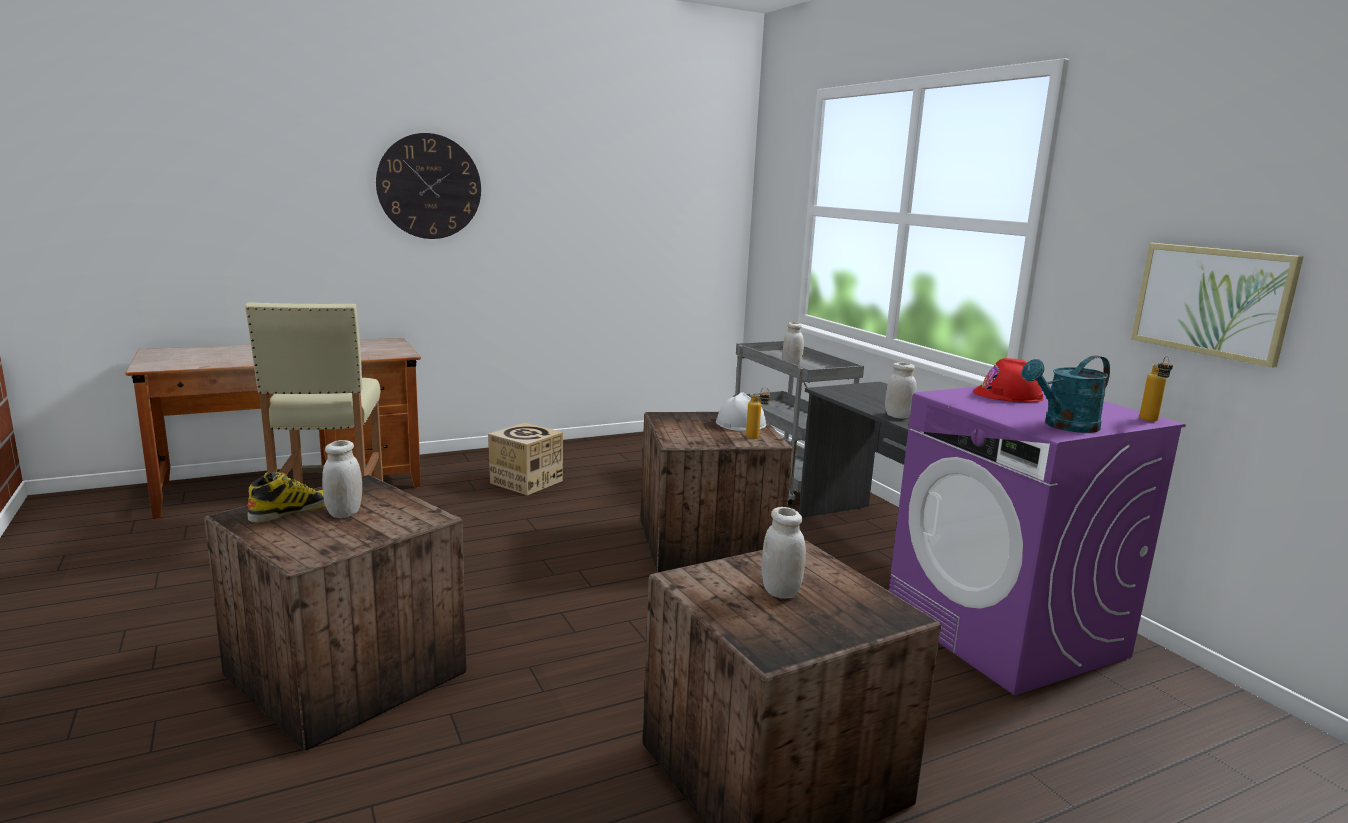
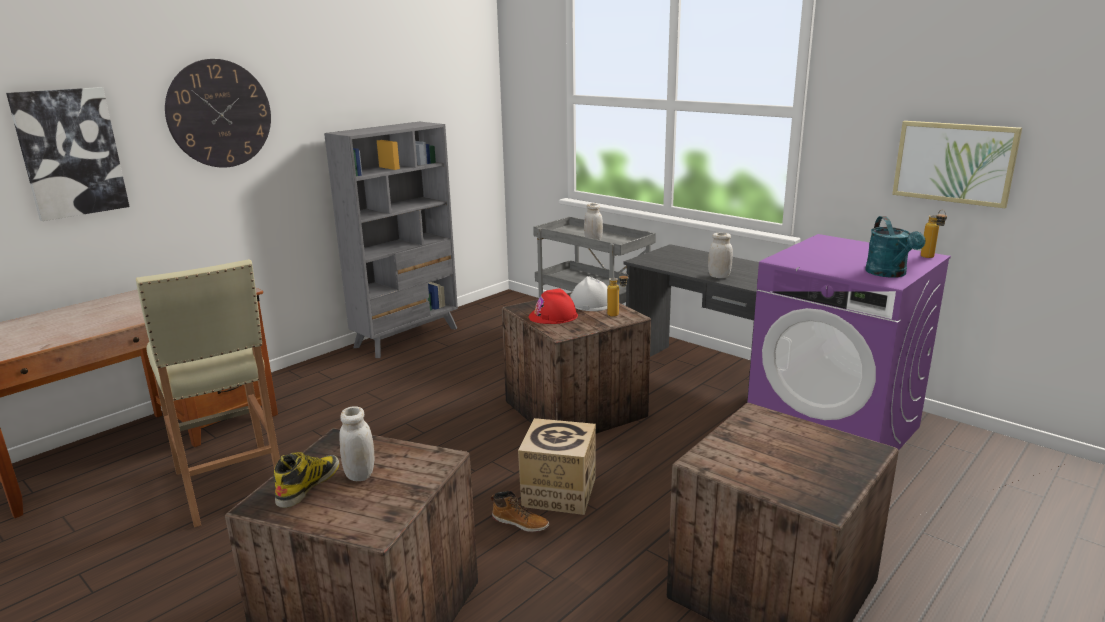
camera: 20 degrees left, 5 degrees up
(283, 204) = (70, 153): none -> picture
(526, 482) = (374, 387): cardboard box -> cardboard box (559, 492)
(556, 632) = (520, 523): none -> boot
(596, 446) = (407, 337): none -> grey bookcase
(780, 591) = (777, 452): white jar -> none
(1007, 395) = (821, 251): red hard hat -> red hard hat (553, 316)
(1064, 426) = (889, 274): turquoise watering can -> turquoise watering can turned 45 degrees counterclockwise

